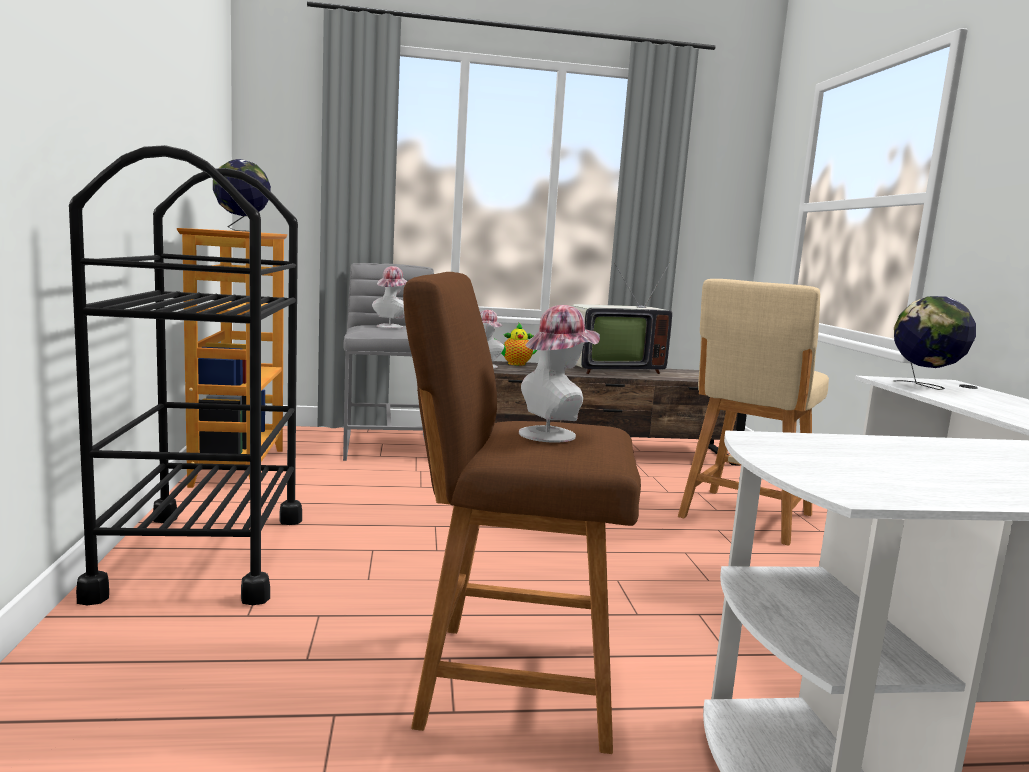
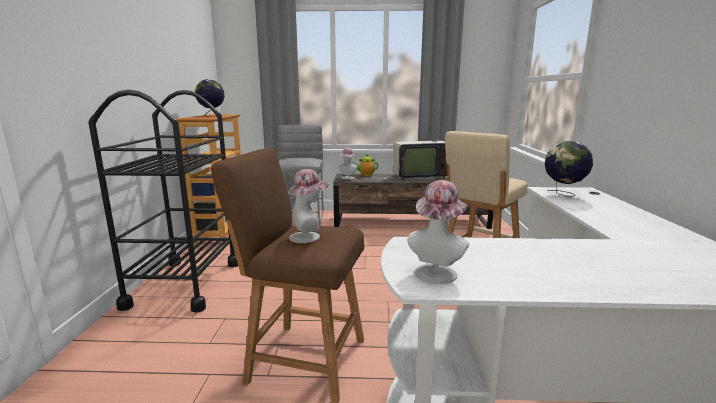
camera: 10 degrees right, 5 degrees up
(391, 326) = (296, 159): hat -> hat (436, 271)

